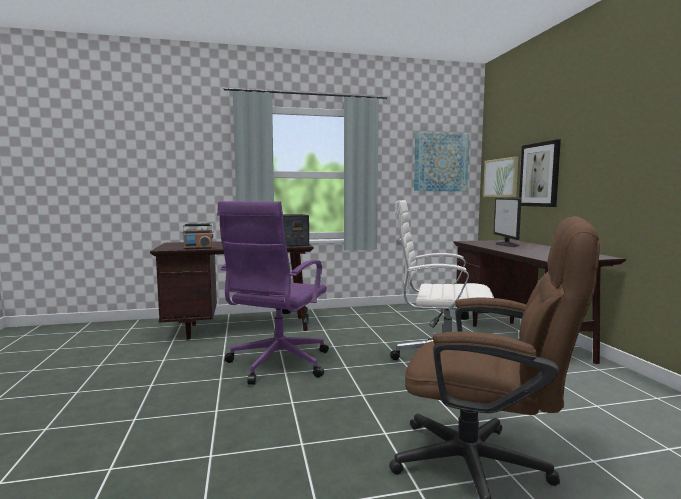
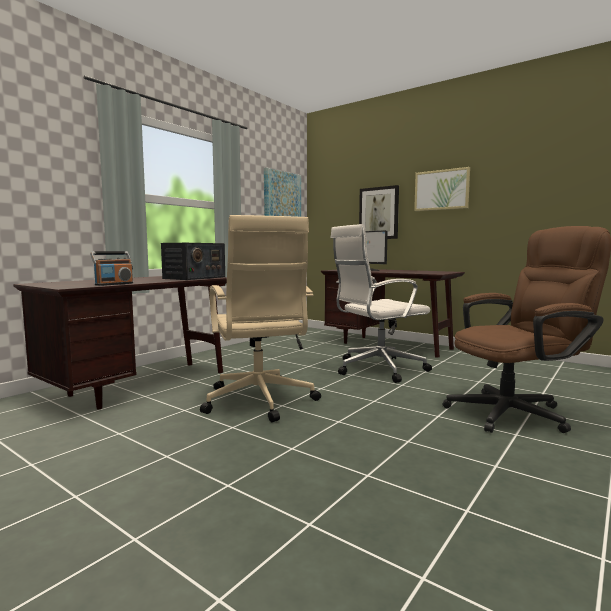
camera: 40 degrees left, 0 degrees up
(277, 364) = (259, 402): purple office chair -> beige office chair
(501, 177) = (334, 216): picture -> picture (441, 190)

